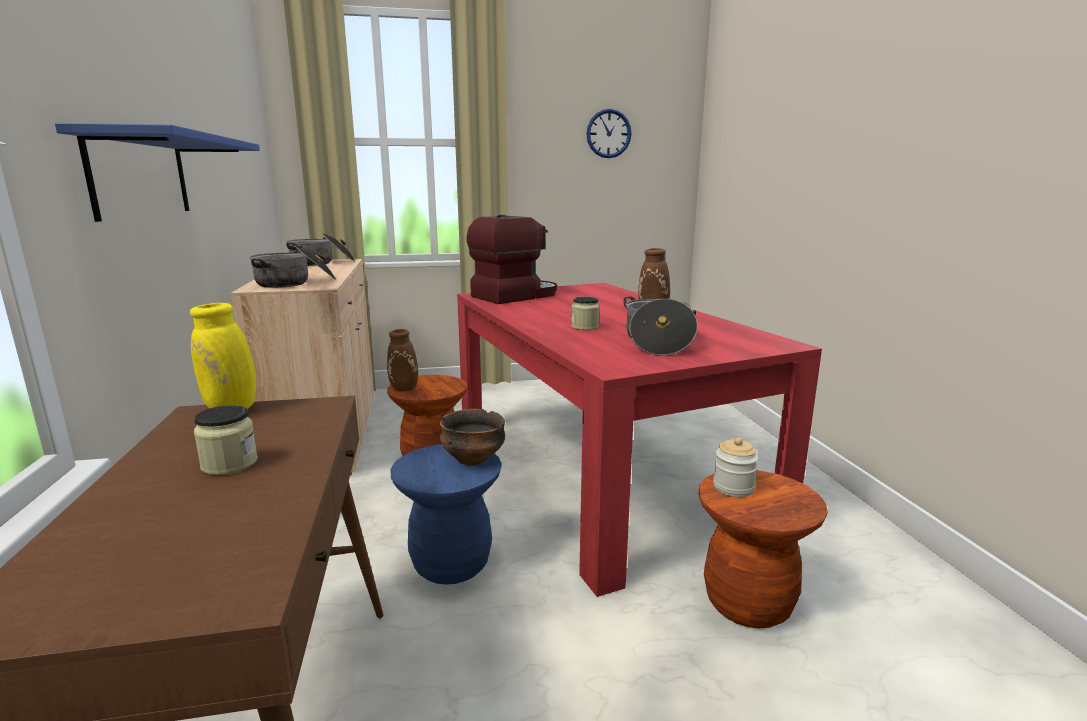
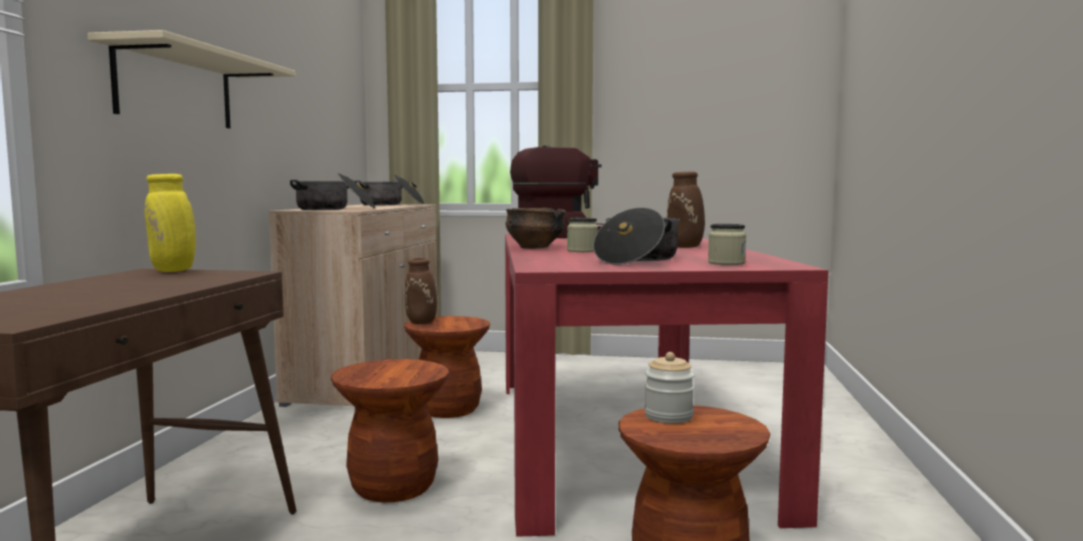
camera: 20 degrees right, 10 degrees down
(141, 176) = (175, 88): blue shelf -> beige shelf
(229, 464) = (119, 287): jar -> jar (726, 263)
(451, 564) = (393, 487): blue stool -> brown stool
(473, 459) = (421, 370): bowl -> bowl (534, 247)
(608, 133) = (717, 70): wall clock -> none

